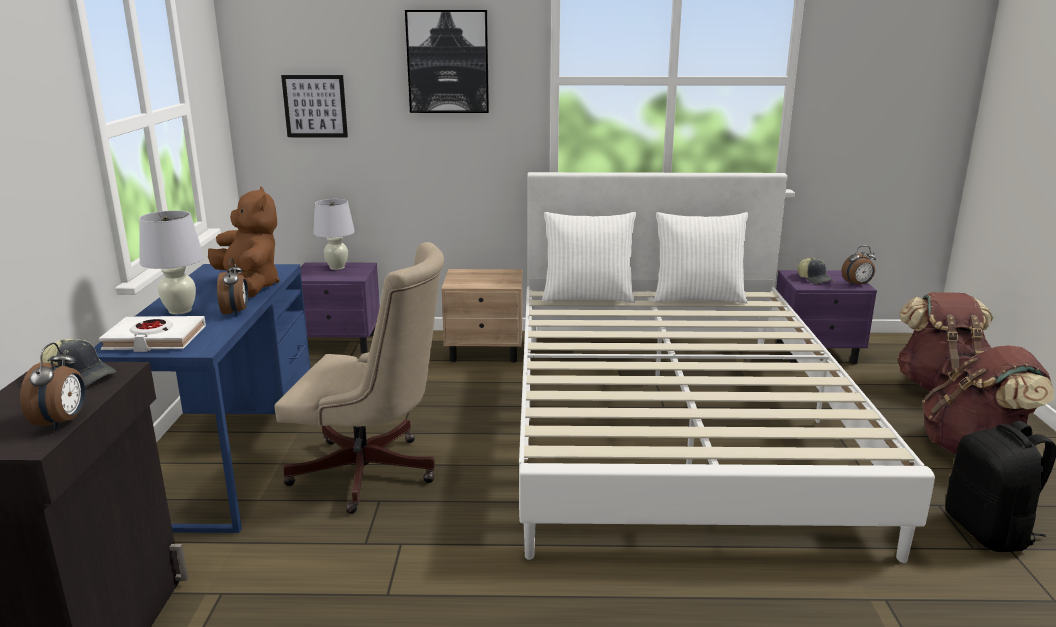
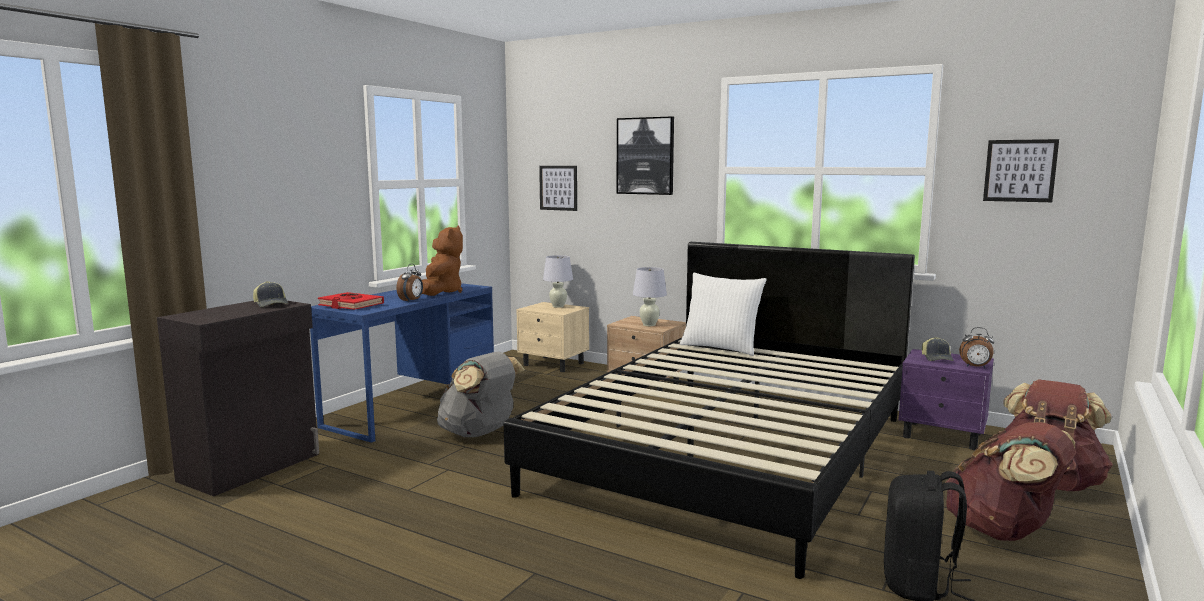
camera: 30 degrees right, 10 degrees down
(63, 422) = (231, 316): alarm clock -> none
(155, 339) = (351, 305): white book -> red book
(180, 310) = (386, 297): white table lamp -> white table lamp (649, 325)
(341, 343) = (554, 364): purple nightstand -> beige nightstand
(372, 474) = (479, 433): beige office chair -> grey backpack
(674, 424) = (730, 452): white bed -> black bed
(698, 298) = (815, 360): white pillow -> none
(875, 79) = (1020, 170): none -> picture

